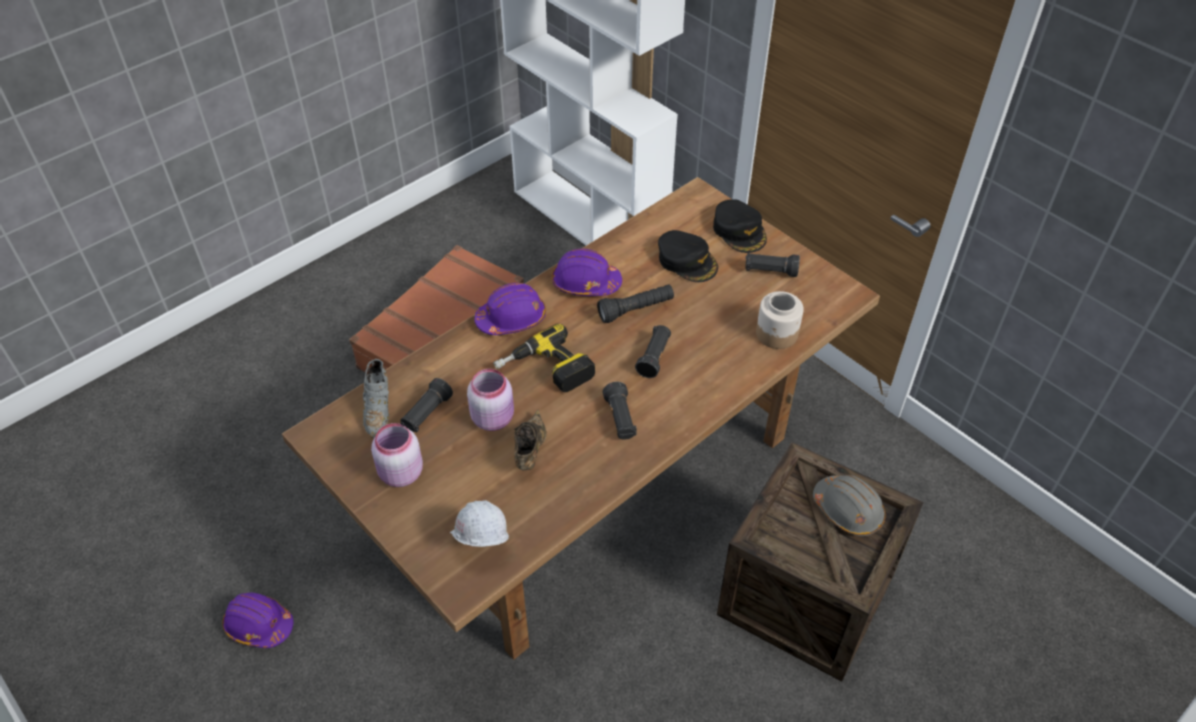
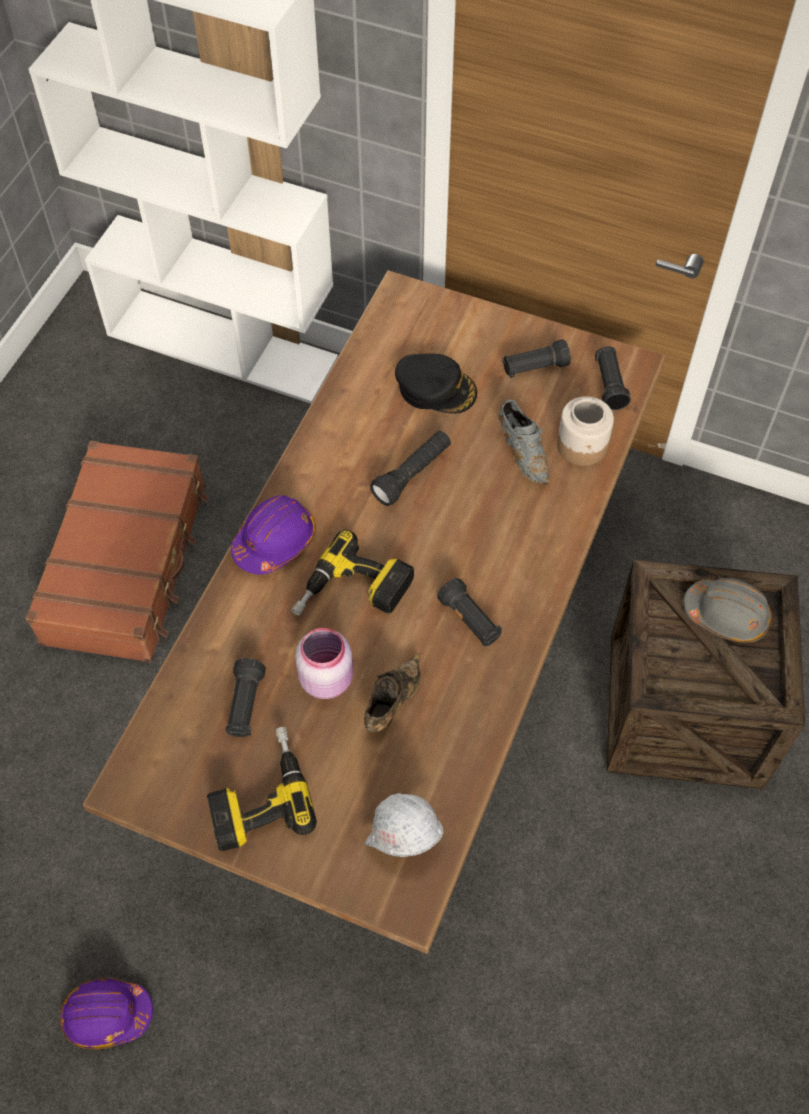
camera: 25 degrees left, 10 degrees up
(378, 408) = (183, 722): grey shoe -> grey shoe (523, 453)
(400, 474) = (259, 795): pink jar -> power drill
(530, 451) = (391, 703): brown shoe -> brown shoe turned 45 degrees clockwise
(585, 283) = (335, 461): purple hard hat -> none
(654, 357) = (465, 528): black flashlight -> black flashlight (609, 385)
(739, 231) = (474, 327): black cap -> none

